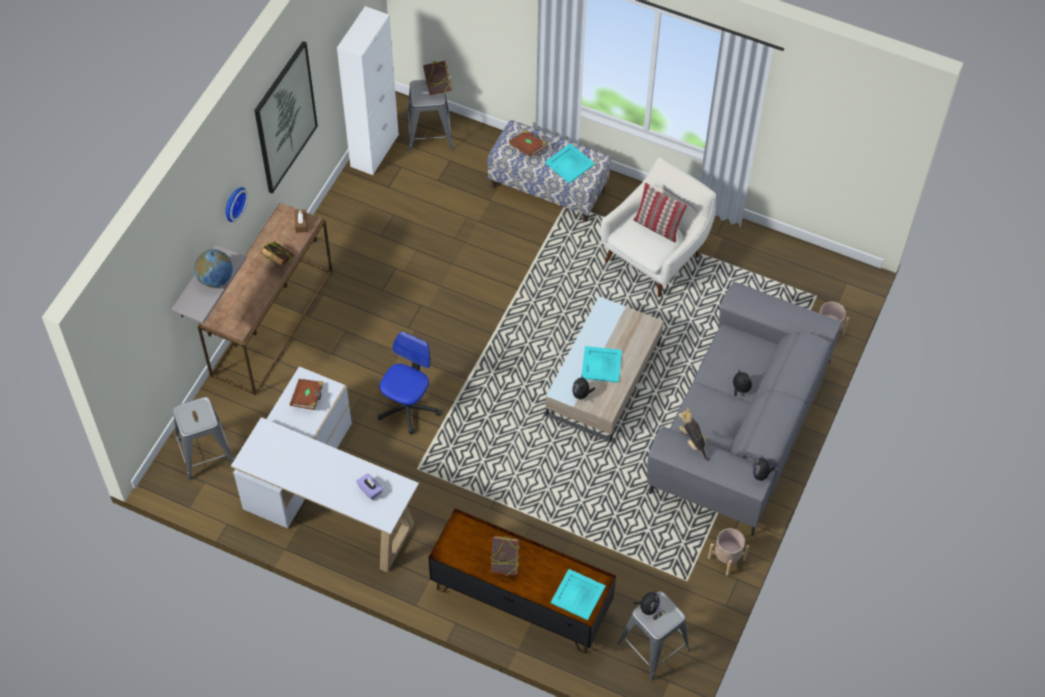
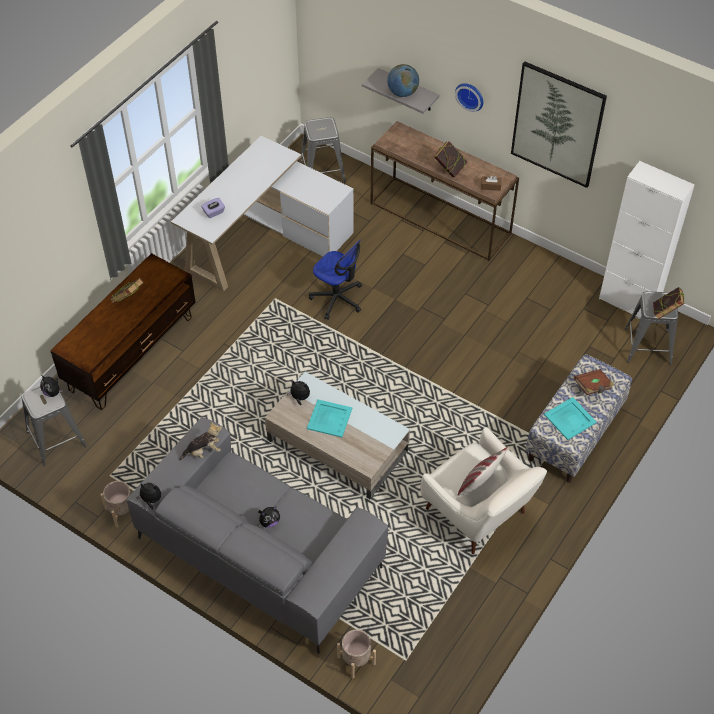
camera: 100 degrees right, 5 degrees down
(308, 398) = (320, 191): brown book -> none
(577, 594) = (82, 345): turquoise tray -> none

